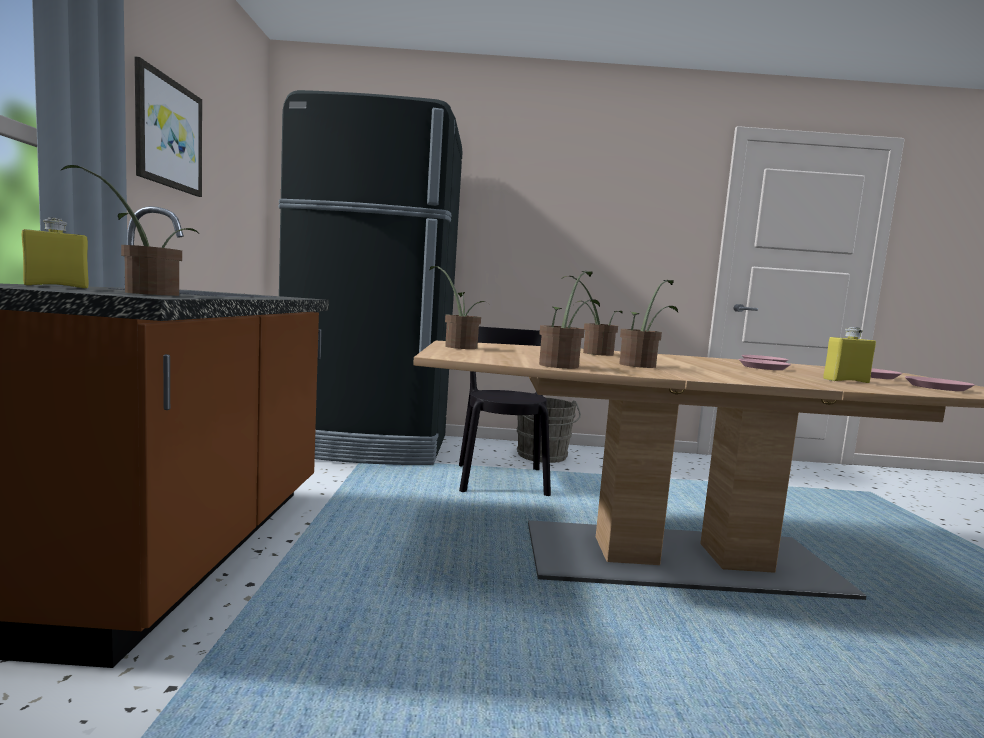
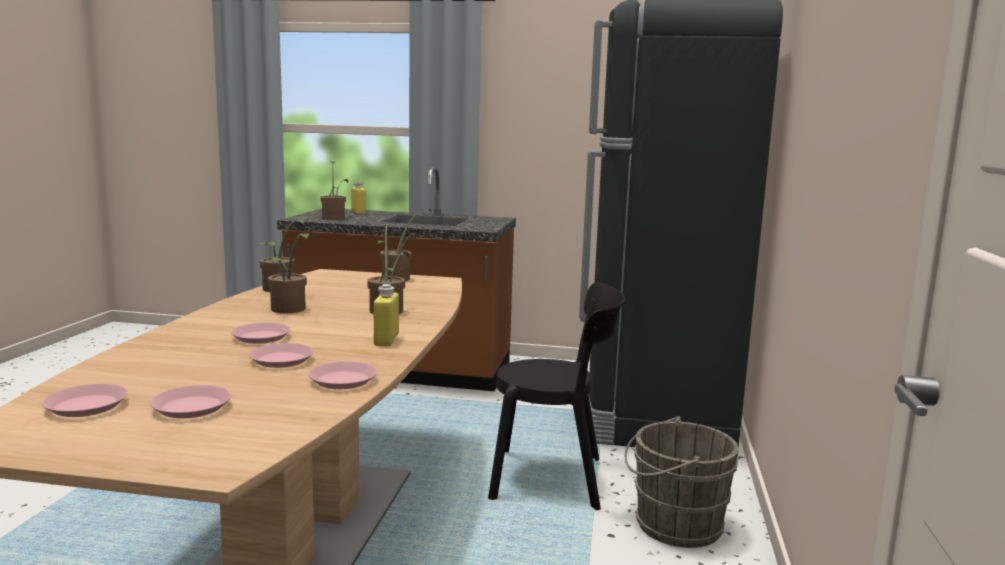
camera: 100 degrees right, 5 degrees up
(168, 133) = (552, 98): picture -> none
(731, 369) = (261, 337): none -> pink plate
(846, 381) = (164, 367): yellow bottle -> yellow bottle (386, 340)

